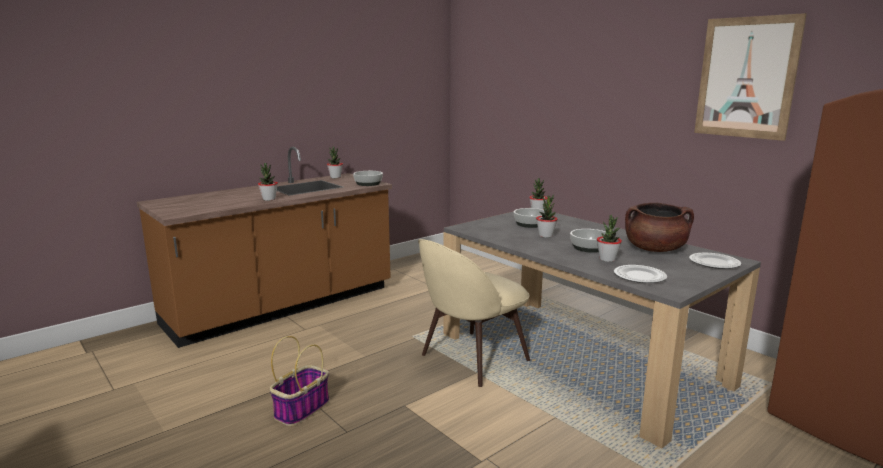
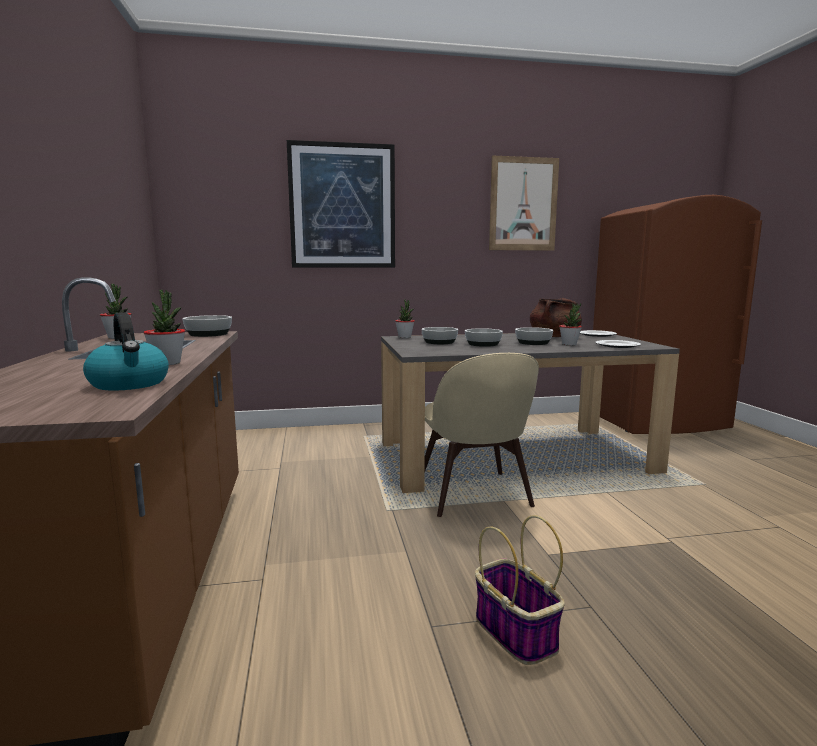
camera: 60 degrees left, 5 degrees down
(219, 206) = (130, 384): none -> kettle
(545, 235) = (483, 344): potted plant -> bowl
(560, 80) = (342, 206): none -> picture

